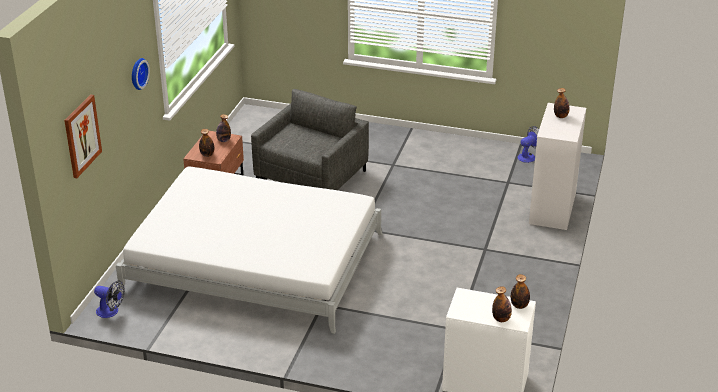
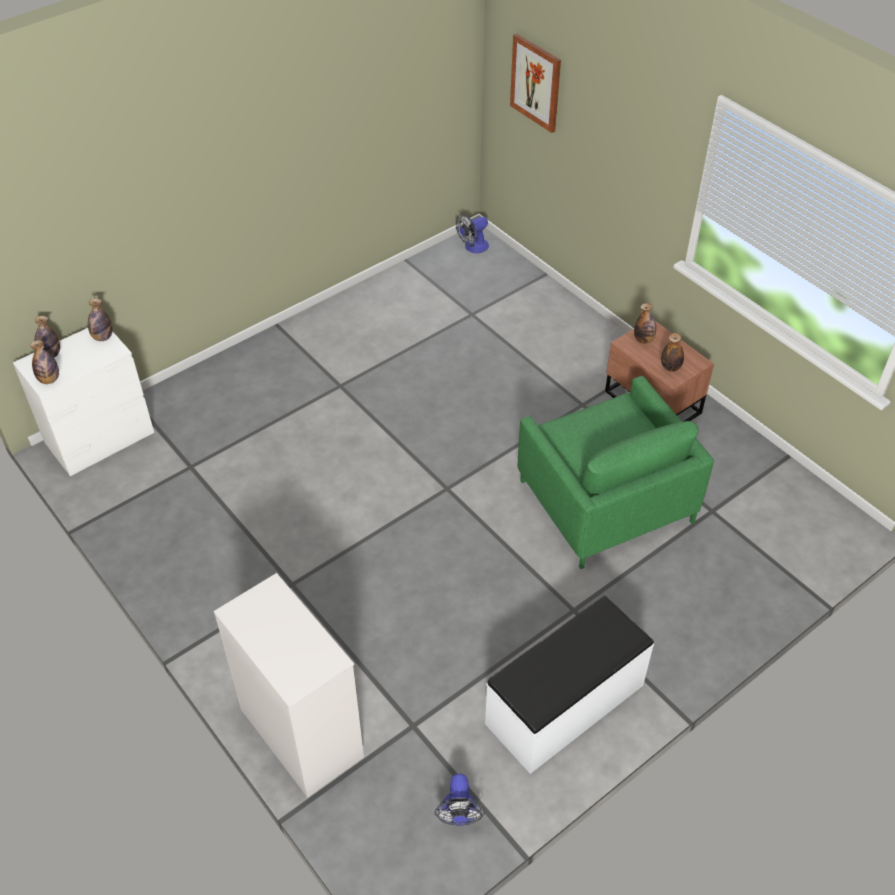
camera: 125 degrees right, 15 degrees up
(137, 73) = (647, 145): wall clock -> none
(255, 262) = (463, 369): white bed -> none
(312, 178) = (605, 501): grey armchair -> green armchair
(446, 150) = (566, 705): none -> white bench
(560, 116) = (297, 646): bottle -> bottle (103, 337)

